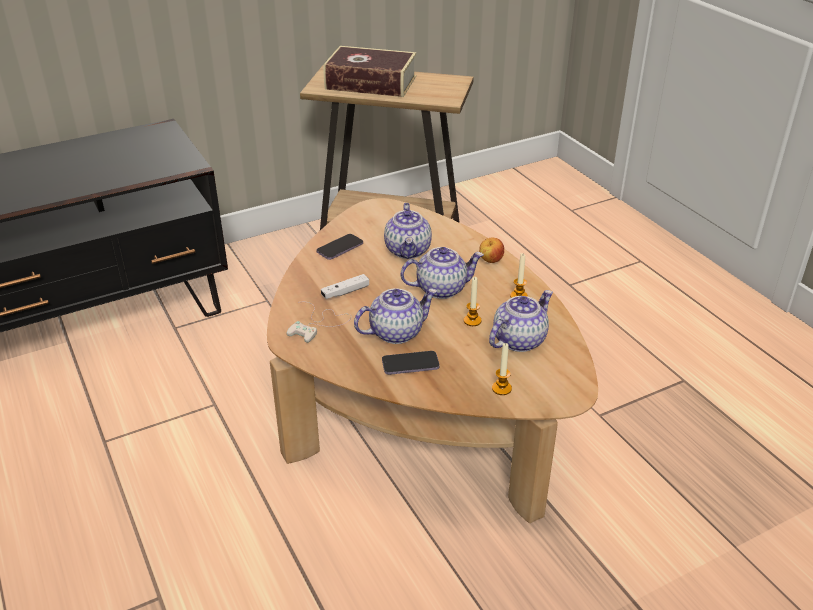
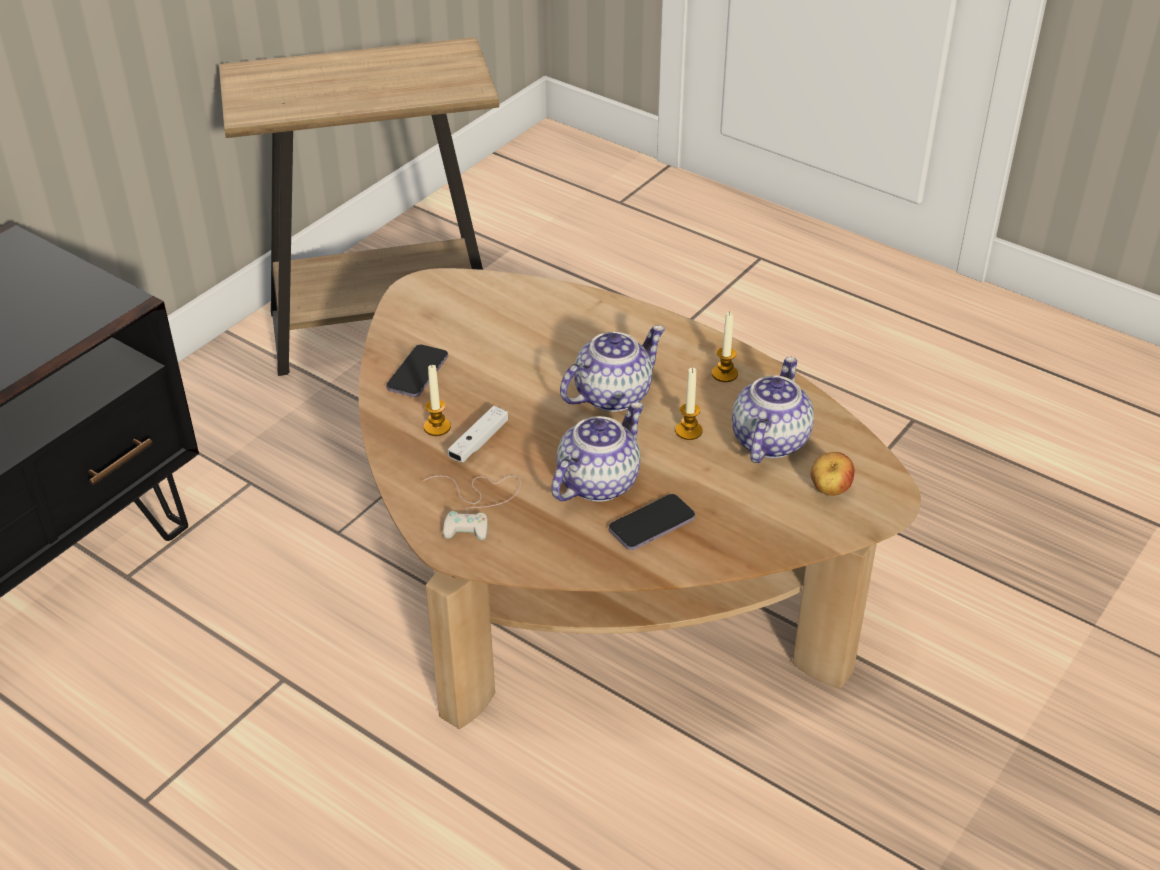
camera: 25 degrees left, 5 degrees up
(371, 83) = (327, 84): book -> none
(408, 250) = (522, 347): teapot -> none
(490, 261) = (649, 330): apple -> apple (829, 491)
(501, 388) = (795, 518): candle -> candle (437, 427)

